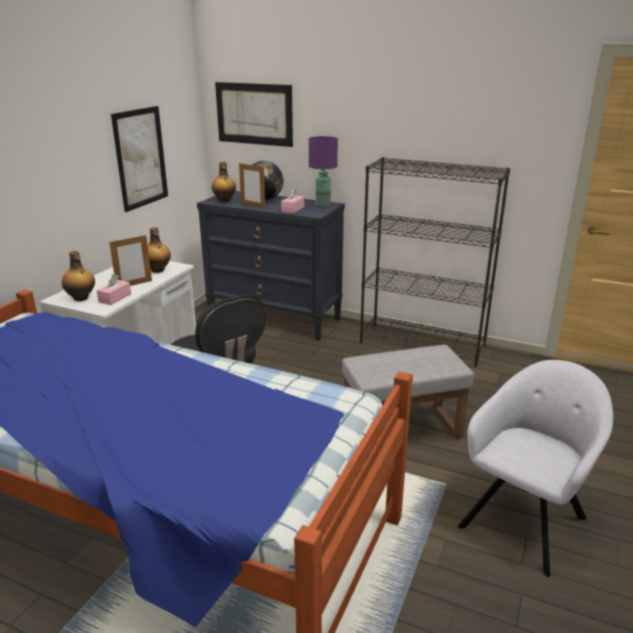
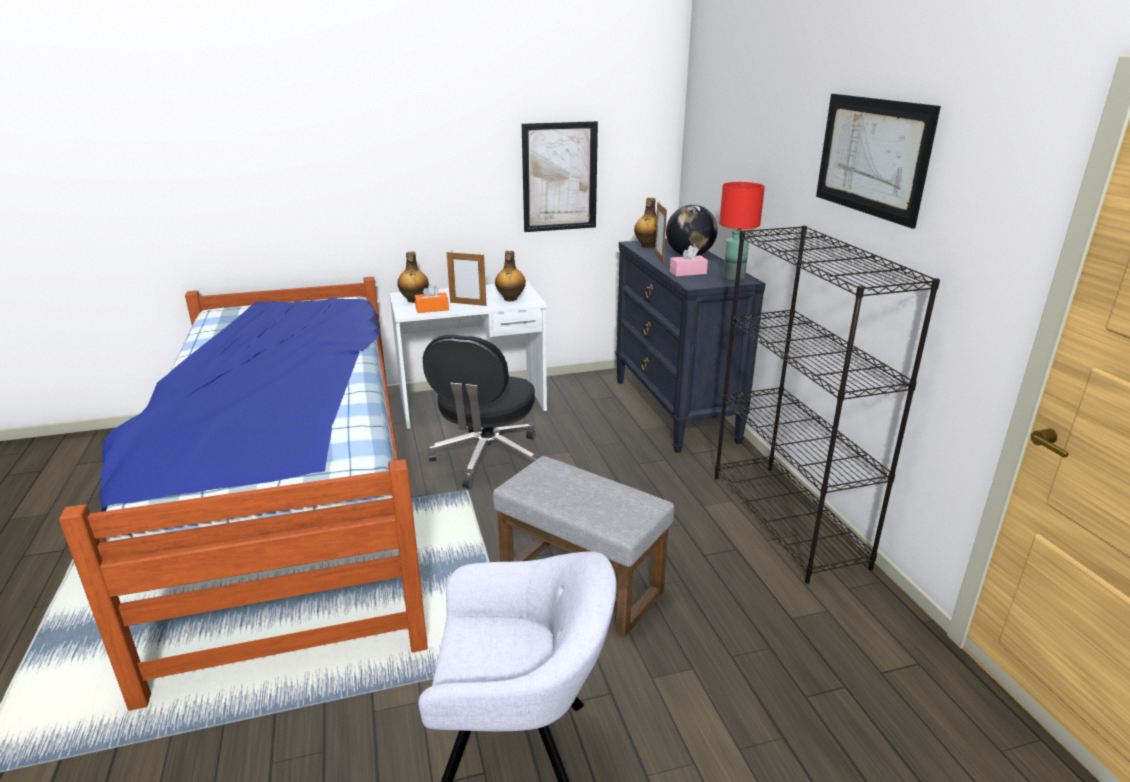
camera: 50 degrees right, 0 degrees up
(115, 298) = (432, 309): pink tissue box -> orange tissue box
(254, 114) = (715, 144): picture -> picture (871, 156)
(322, 205) = (733, 277): purple table lamp -> red table lamp

